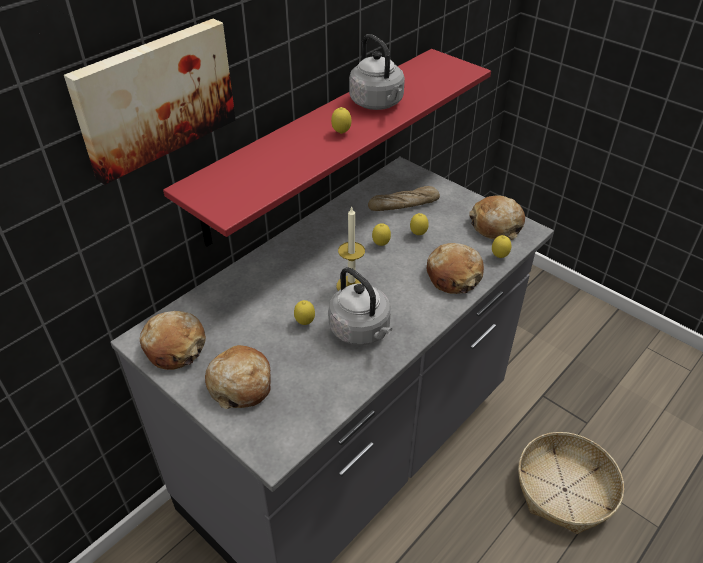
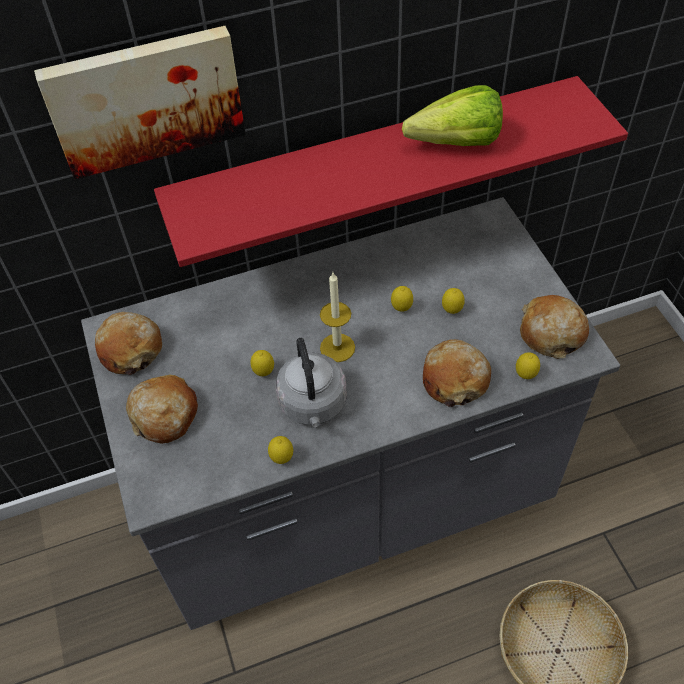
camera: 30 degrees right, 10 degrees up
(341, 133) = (376, 174): lemon -> lemon (282, 459)
(378, 103) = (448, 143): grey kettle -> lettuce
(403, 205) = (462, 265): bread -> none

